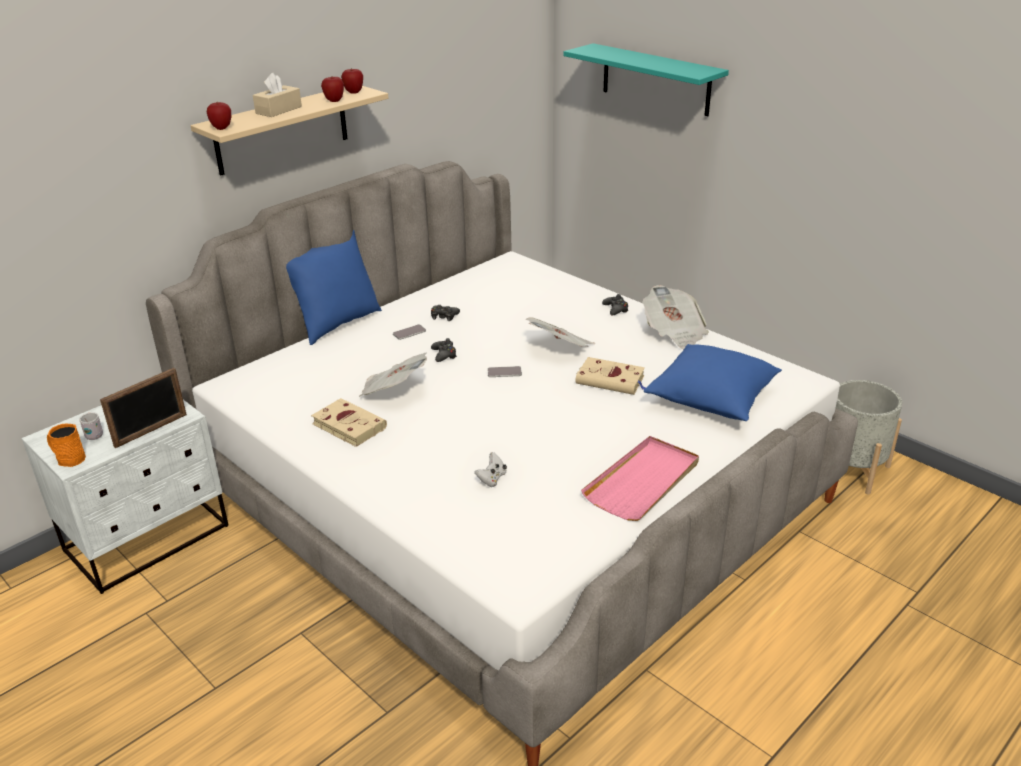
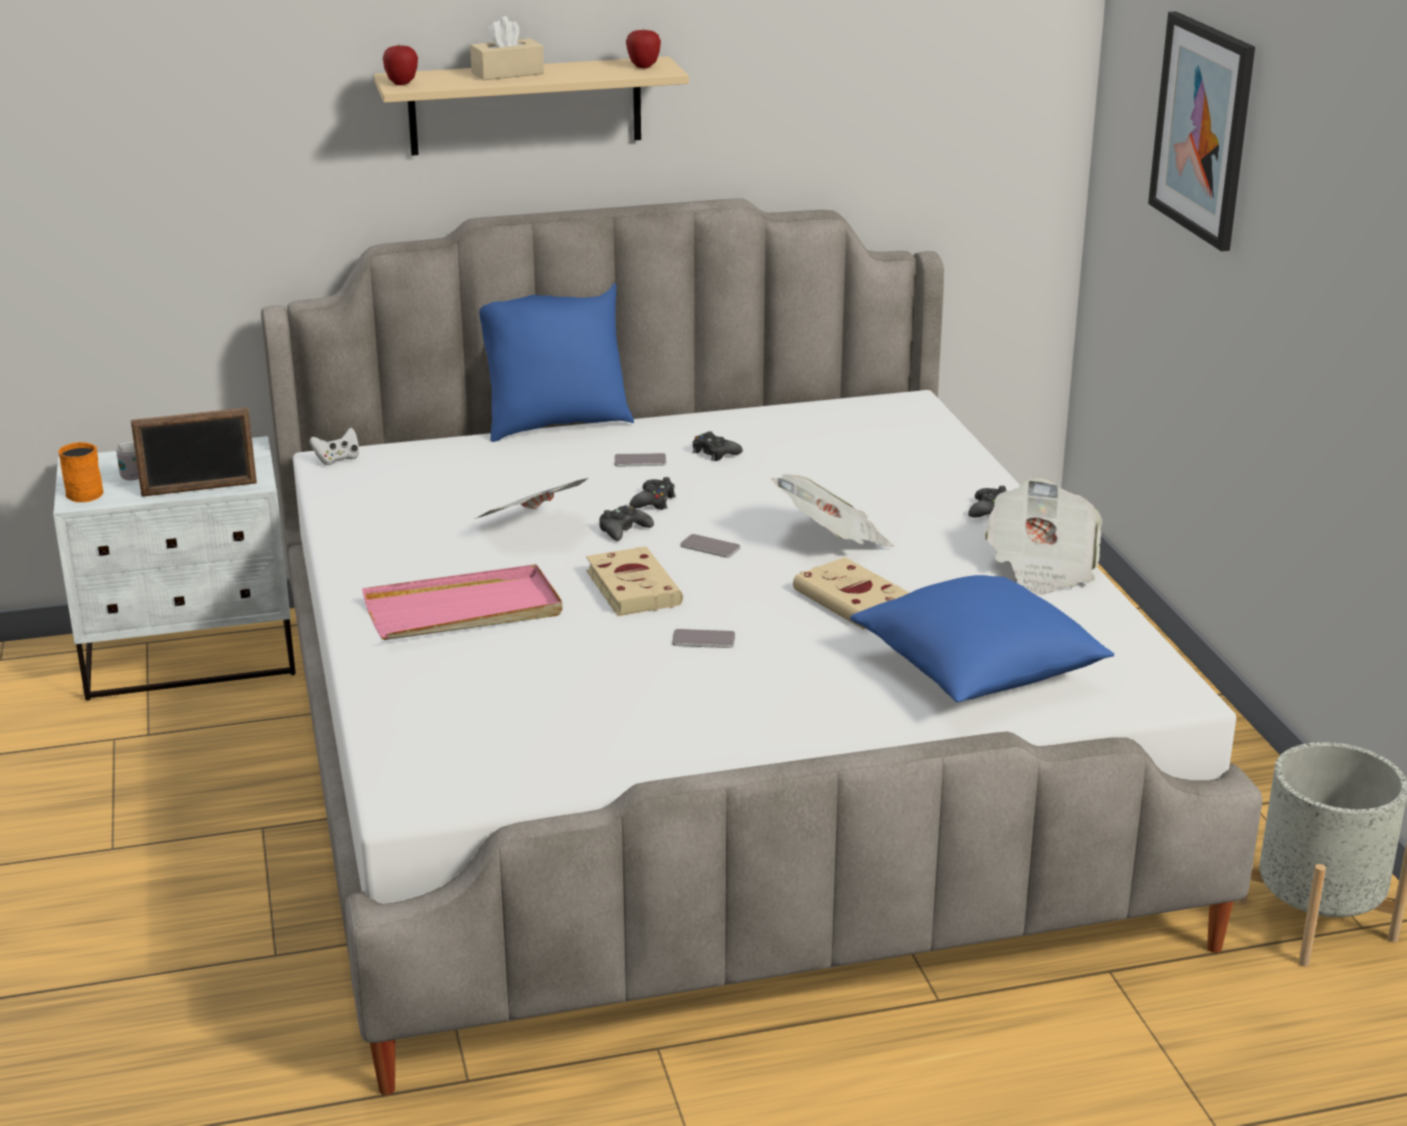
camera: 30 degrees right, 5 degrees down
(334, 101) = (598, 73): apple -> none
(347, 425) = (425, 550): beige book -> beige book (631, 587)
(447, 377) = (623, 530): none -> black game controller
(492, 479) = (531, 668): white game controller -> white game controller (337, 459)
(563, 428) = (703, 640): none -> phone
(643, 481) = (732, 738): pink tray -> pink tray (464, 611)
(655, 79) = (1203, 129): turquoise shelf -> picture

